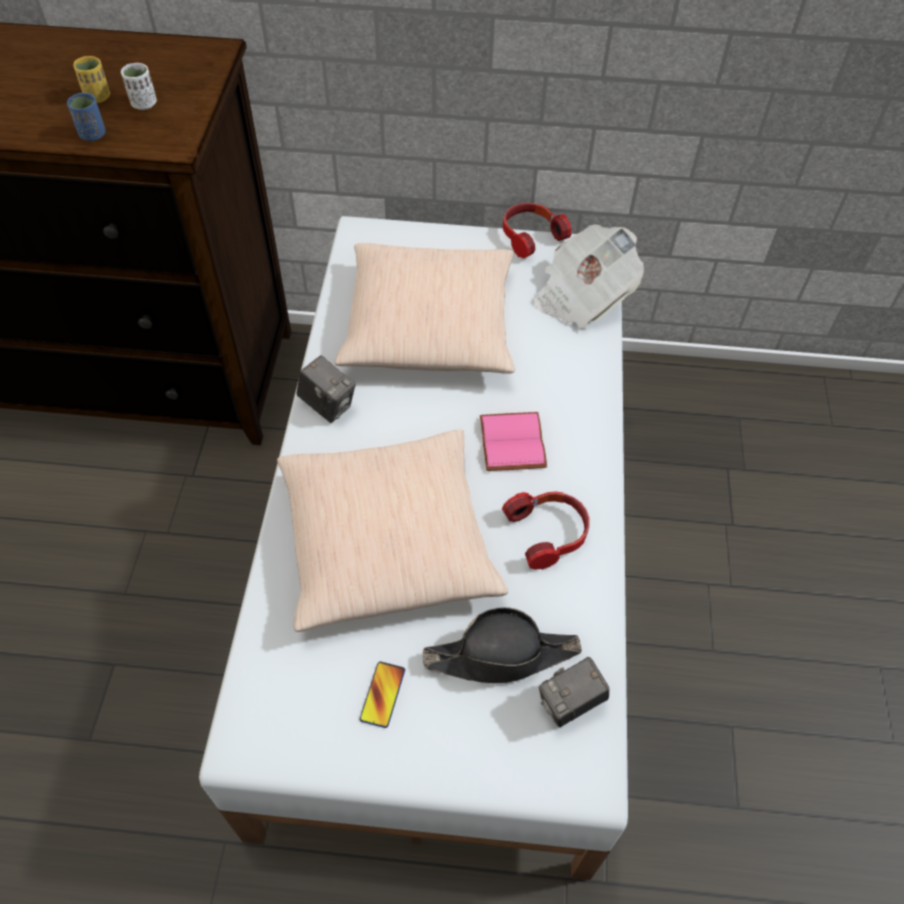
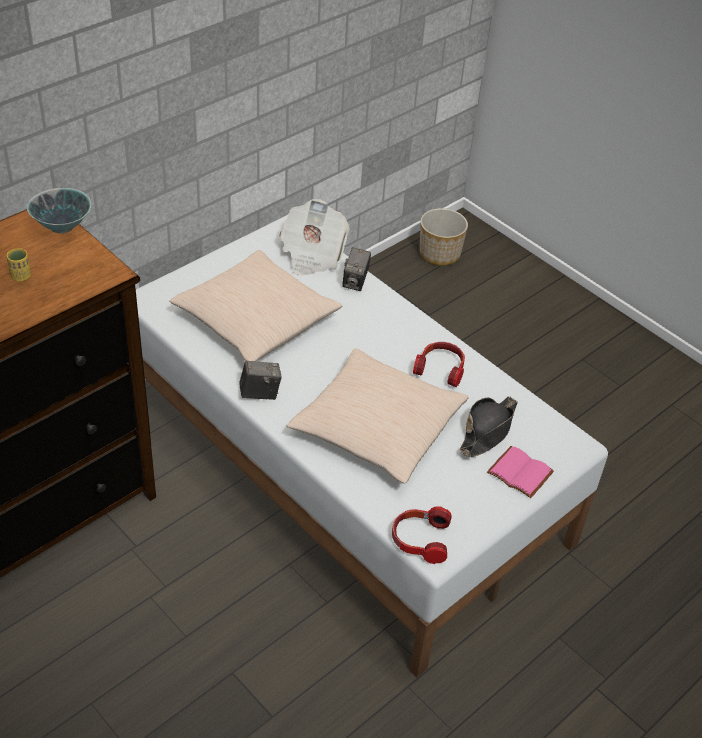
camera: 50 degrees left, 10 degrees down
(93, 135) = (56, 296): blue cup -> none
(144, 104) = (56, 263): white cup -> none
(206, 72) = (62, 227): none -> bowl
(382, 694) = (463, 486): phone -> none
(514, 443) = (374, 343): pink book -> pink book (521, 472)
(530, 236) = (244, 241): headphones -> headphones (419, 539)
(570, 703) = (536, 425): camera -> camera (355, 282)
(843, 411) = (440, 253): none -> planter

